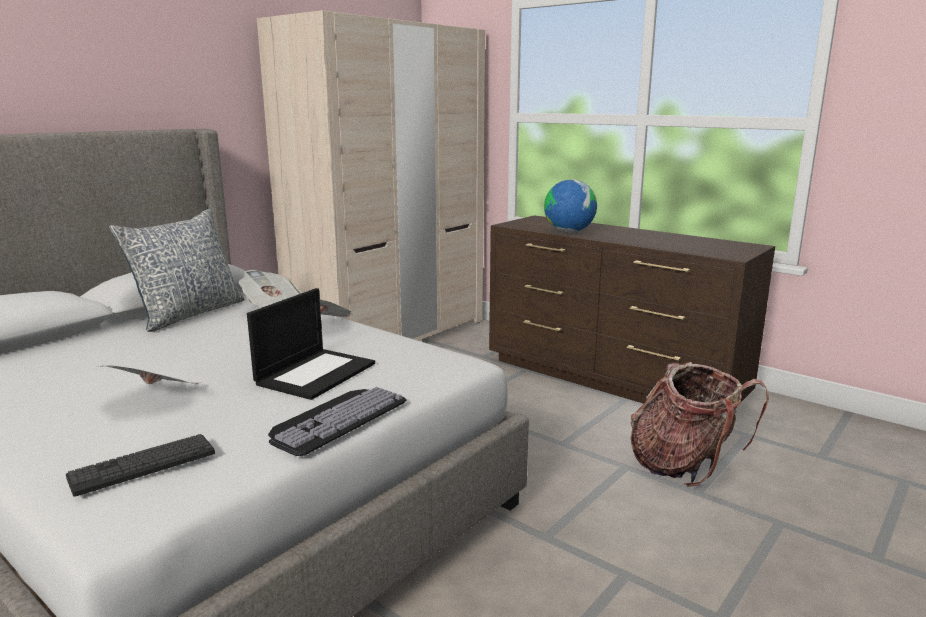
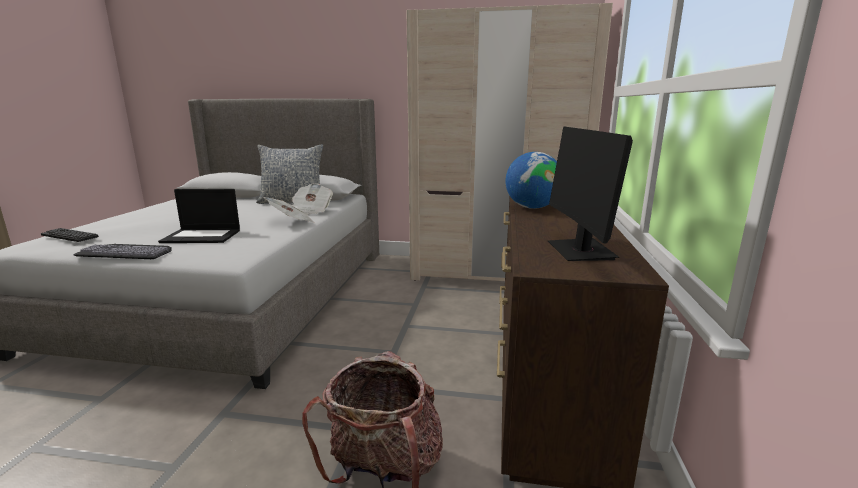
camera: 60 degrees right, 0 degrees up
(157, 398) = (158, 222): newspaper -> none
(703, 244) = (580, 251): none -> monitor

